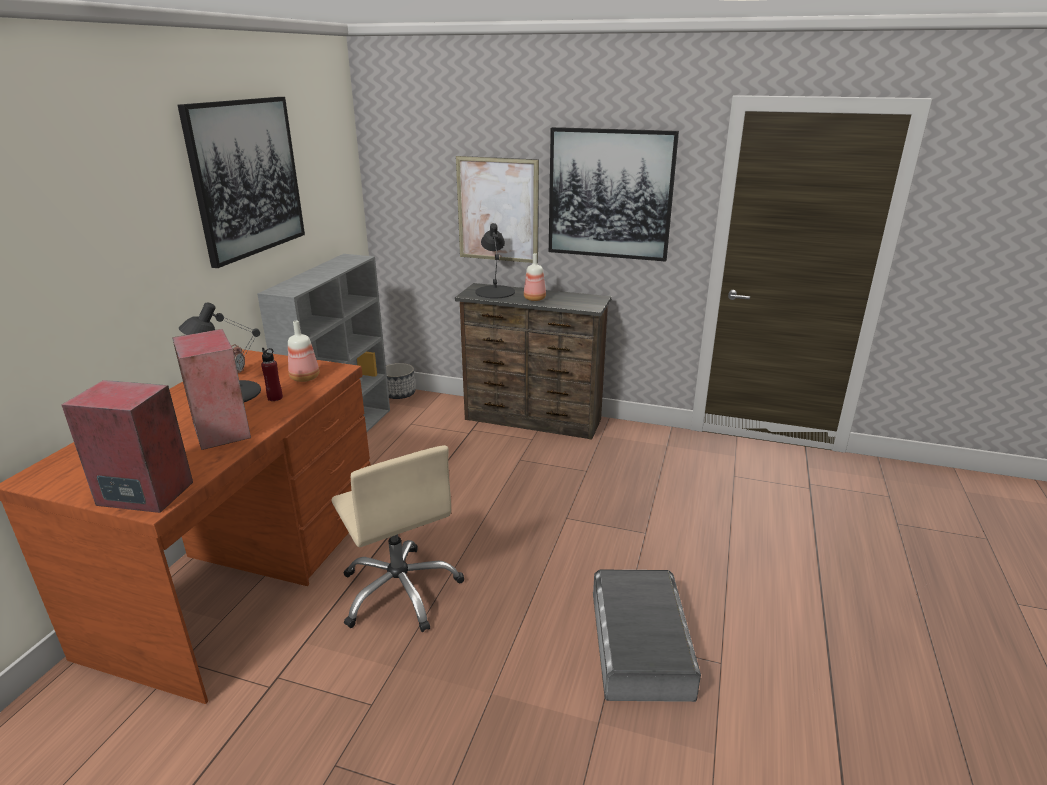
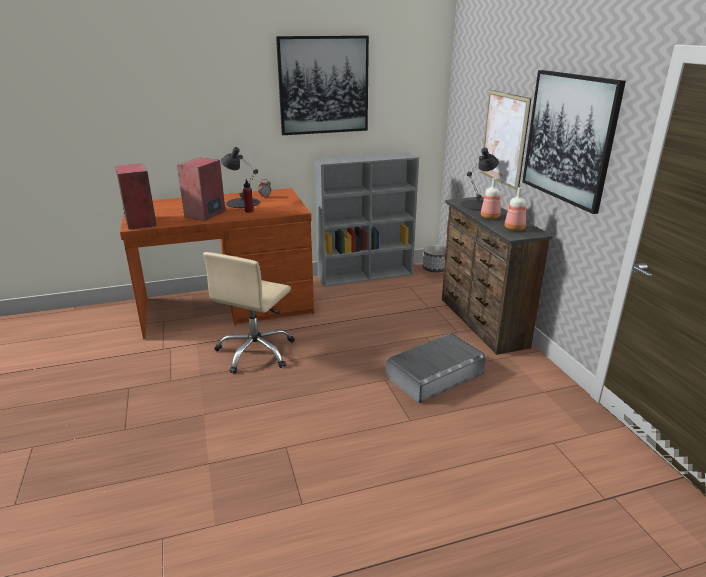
camera: 55 degrees right, 0 degrees up
(305, 377) = (279, 208): bottle -> bottle (515, 228)
(640, 643) = (289, 458): grey storage box -> grey storage box (435, 375)

